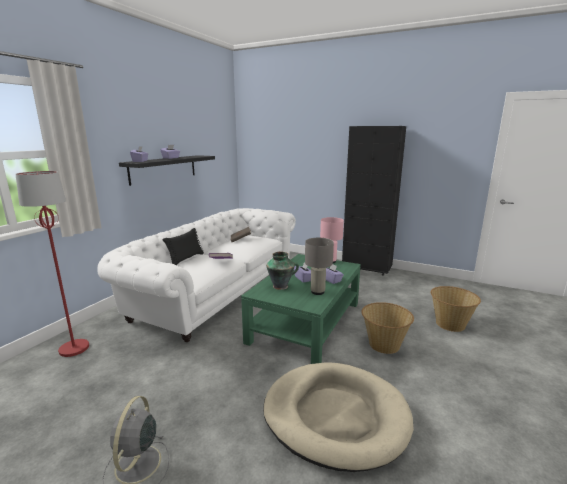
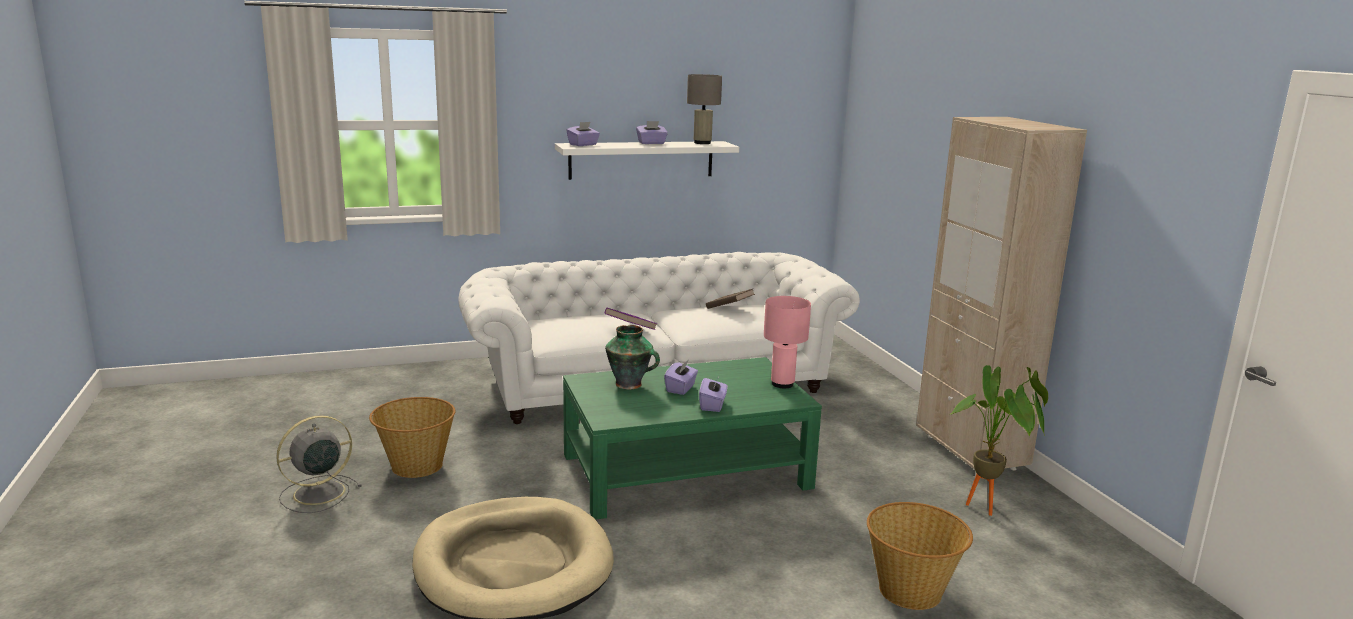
camera: 45 degrees right, 0 degrees up
(74, 348) = (418, 381): red floor lamp -> none
(164, 169) = (641, 160): black shelf -> white shelf
(185, 259) = (603, 312): black pillow -> none
(317, 292) = (655, 409): grey table lamp -> grey table lamp (701, 143)
(367, 269) = (970, 452): black cabinet -> beige cabinet
(384, 345) = (728, 549): basket -> basket (416, 466)
(408, 285) = (990, 510): none -> potted plant

